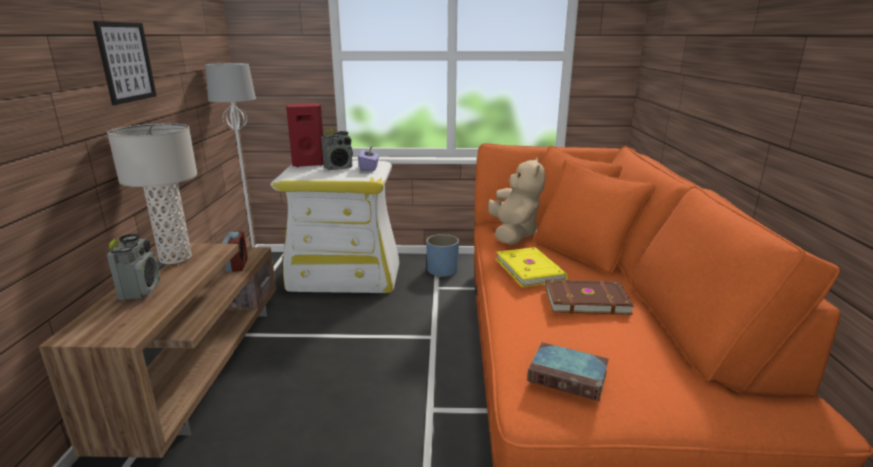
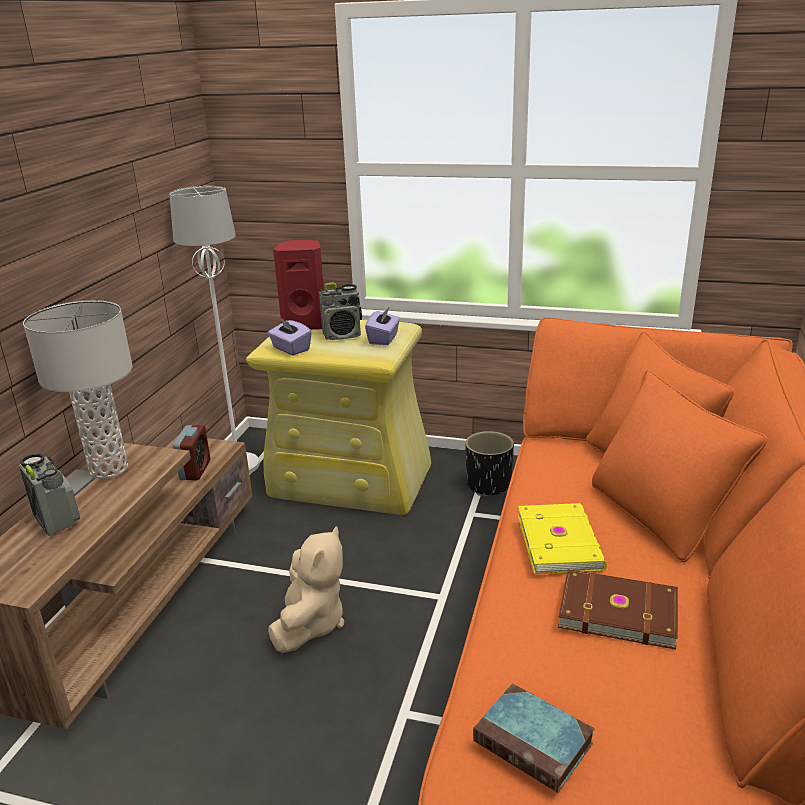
camera: 15 degrees right, 5 degrees up
(126, 62) = (53, 221): picture -> none
(140, 290) = (56, 519): radio -> radio turned 45 degrees counterclockwise
(303, 176) = (290, 349): none -> purple tissue box
(345, 277) = (351, 481): white nightstand -> yellow nightstand
(442, 271) = (488, 485): blue planter -> black planter
(513, 234) = (566, 468): beige plush toy -> beige plush toy (310, 623)

